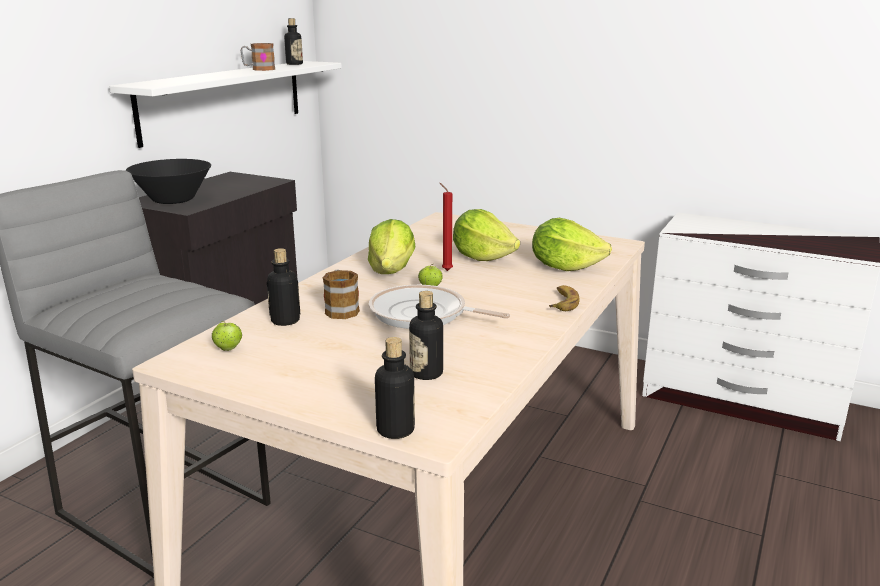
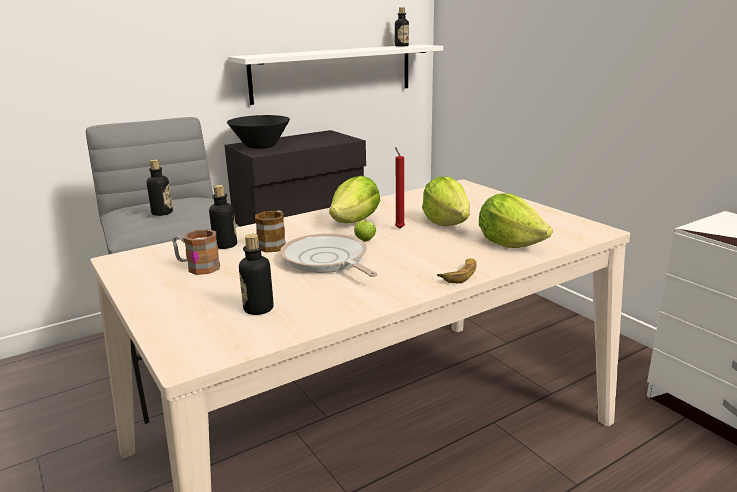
camera: 30 degrees right, 0 degrees up
(228, 348) = (161, 257): apple -> none
(258, 69) = (361, 49): mug -> mug (197, 267)
(395, 430) = (169, 348): bottle -> bottle (162, 213)

